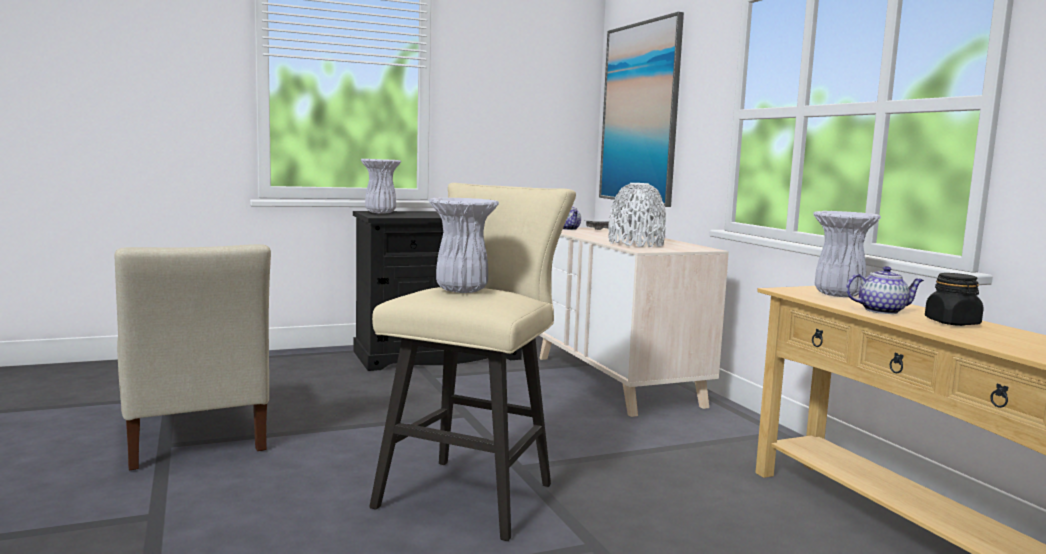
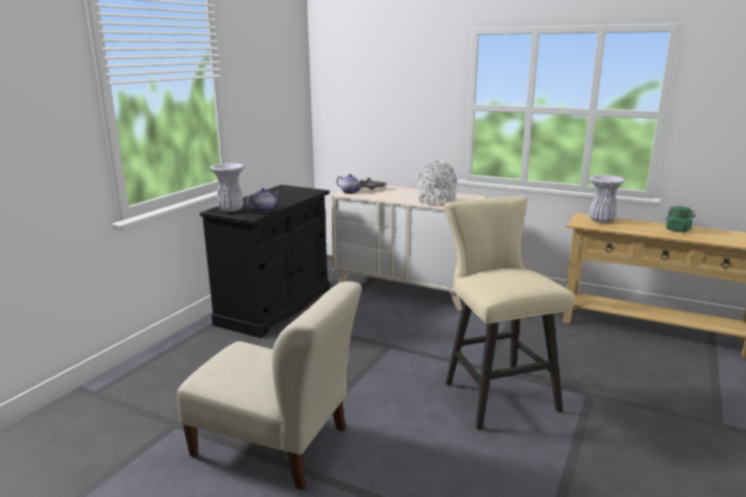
camera: 40 degrees left, 10 degrees up
(460, 290) = (513, 279): white vase -> none
(640, 113) = (364, 98): picture -> none
(882, 311) = (644, 229): teapot -> teapot (264, 210)
(952, 323) = (678, 230): black jar -> green jar

